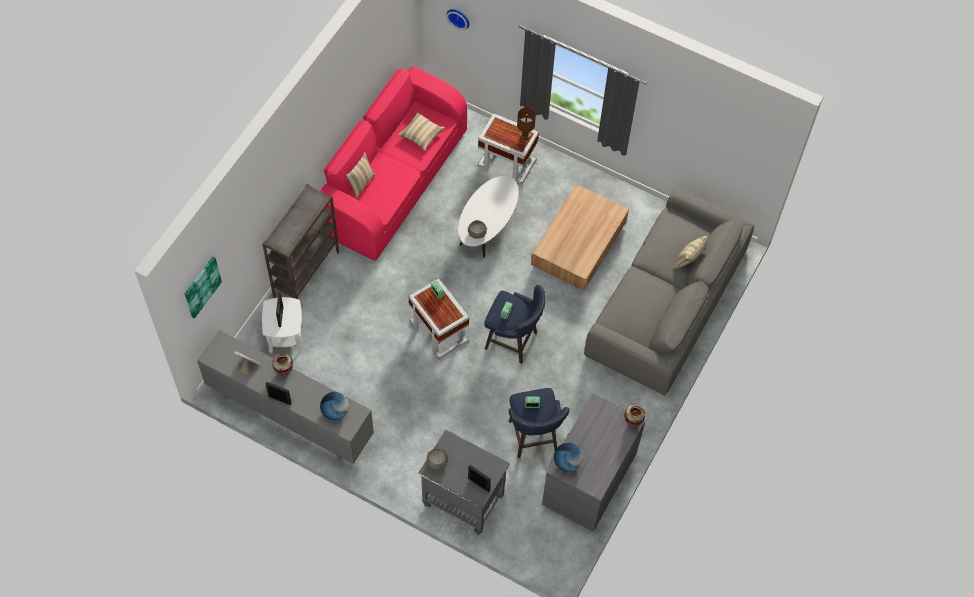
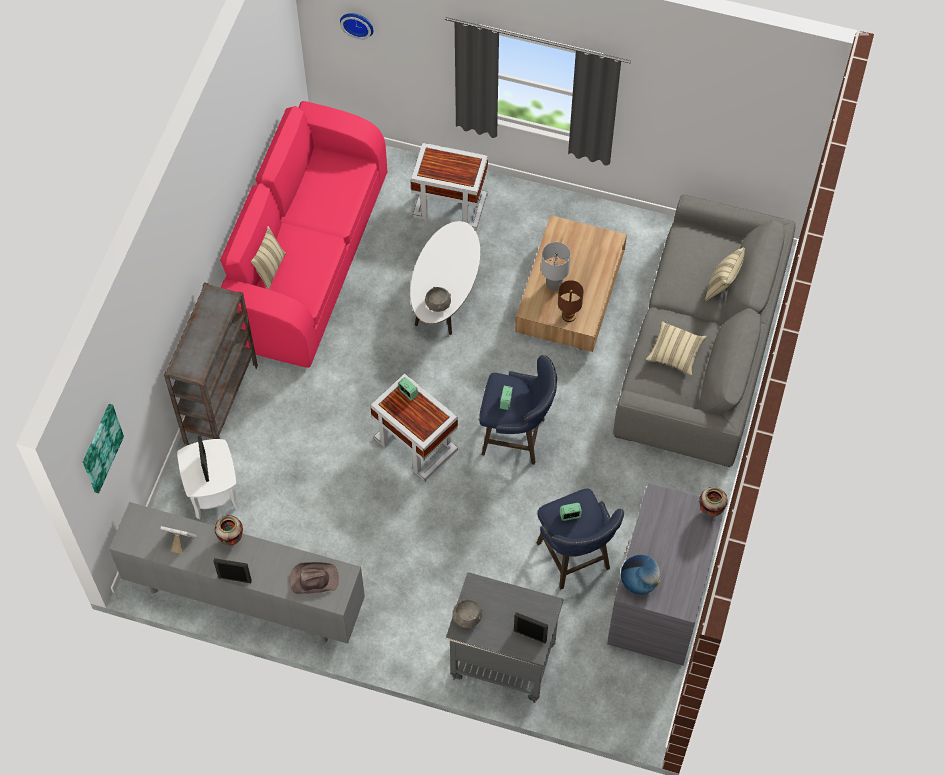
camera: 10 degrees left, 0 degrees up
(335, 412) = (313, 579): globe -> brown hat
(421, 135) = (333, 190): beige pillow -> beige pillow (675, 353)
(525, 135) = (471, 163): brown table lamp -> brown table lamp (569, 316)
(565, 236) = (554, 285): none -> grey table lamp

